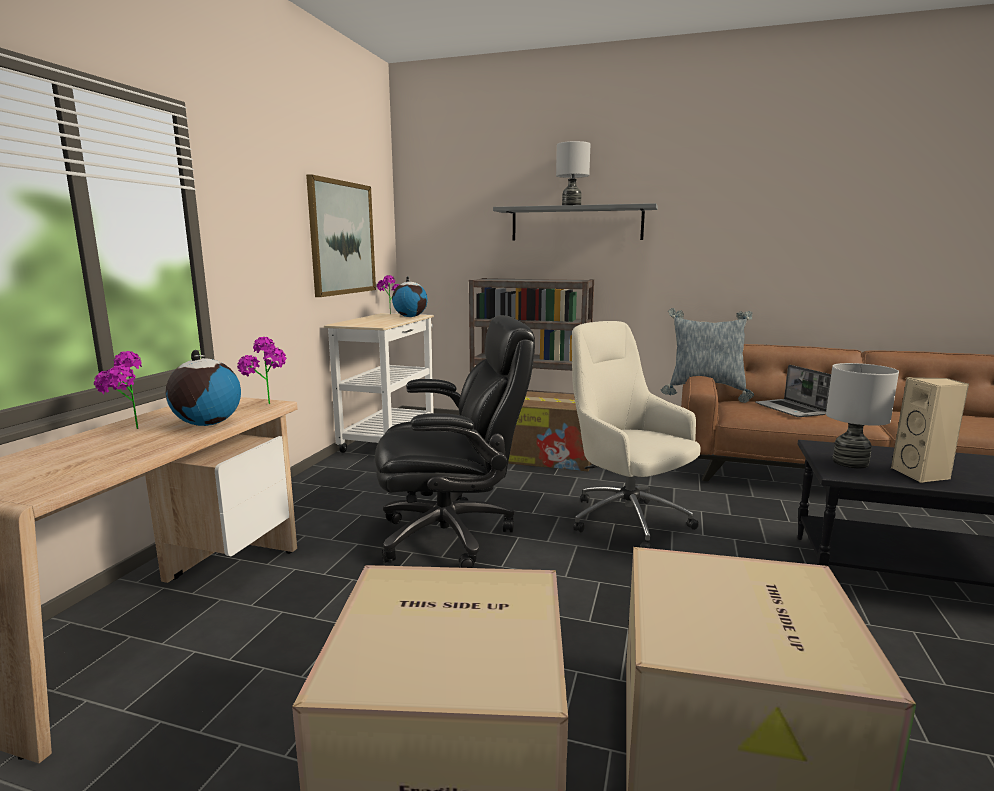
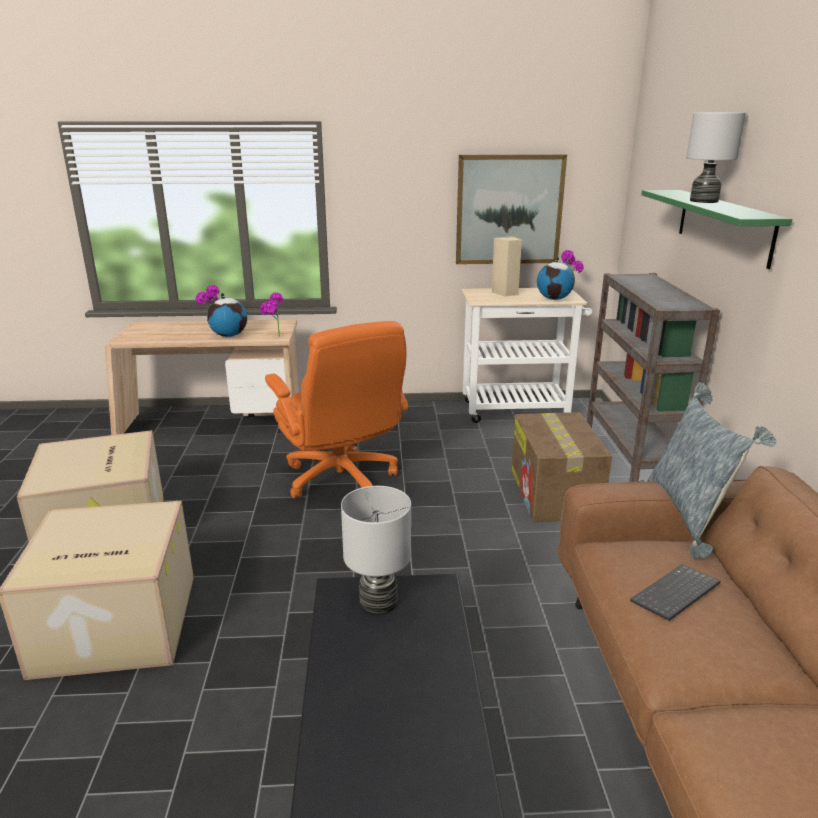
camera: 70 degrees right, 10 degrees up
(453, 537) = (341, 481): black office chair -> orange office chair
(576, 223) = (723, 225): grey shelf -> green shelf
(627, 522) = (418, 559): beige office chair -> none
(791, 409) = (676, 595): laptop -> keyboard
(922, 475) = (357, 652): beige speaker -> beige speaker (506, 293)

